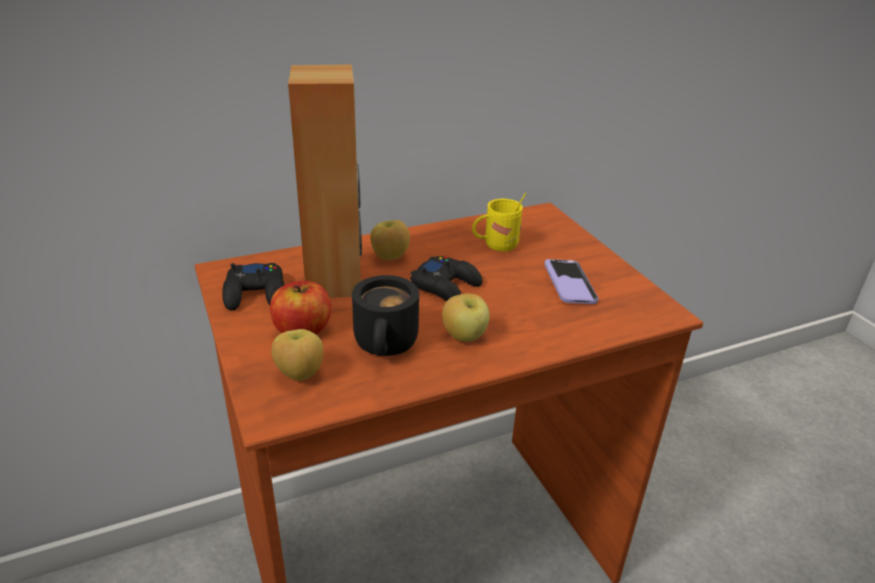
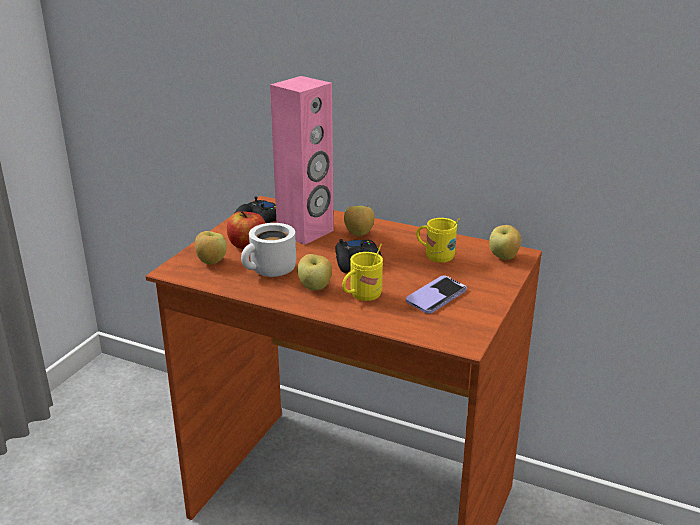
camera: 50 degrees right, 5 degrees down
(335, 281) = (306, 232): brown speaker -> pink speaker
(388, 345) = (271, 271): black mug -> white mug
(521, 320) = (362, 297): none -> yellow mug
(541, 221) = (504, 257): none -> apple

